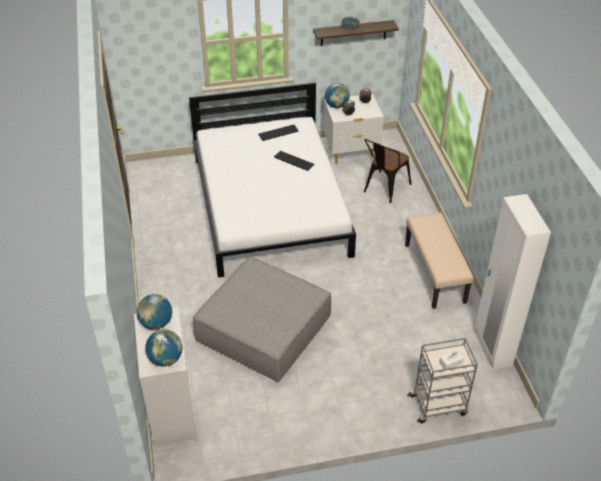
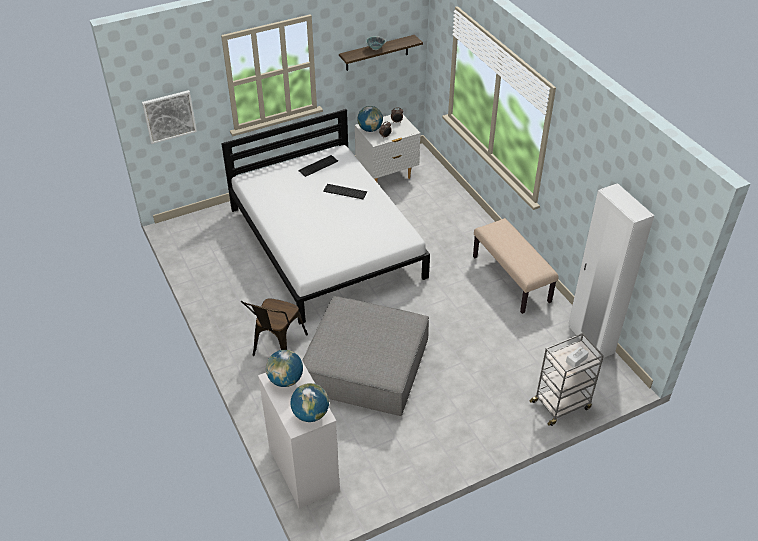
camera: 15 degrees left, 0 degrees up
(143, 65) = (169, 116): none -> picture
(384, 189) = (432, 206): brown chair -> brown chair (276, 347)

